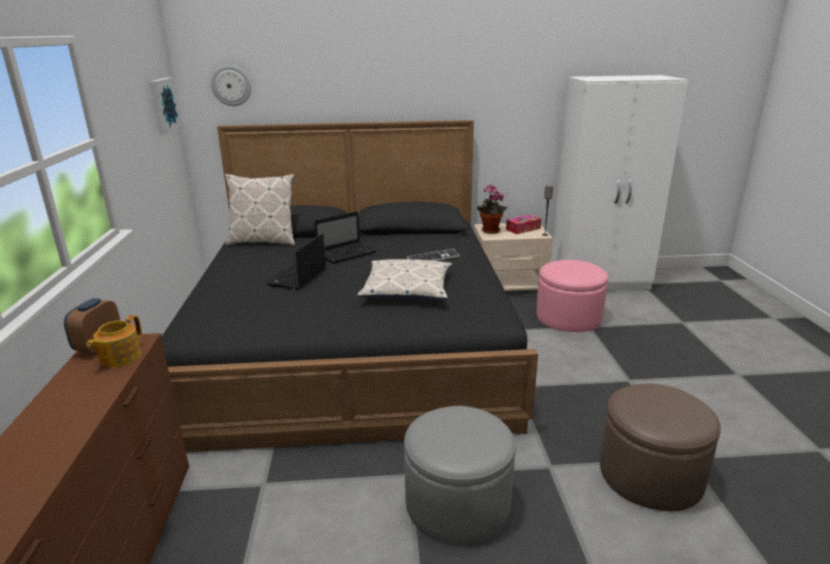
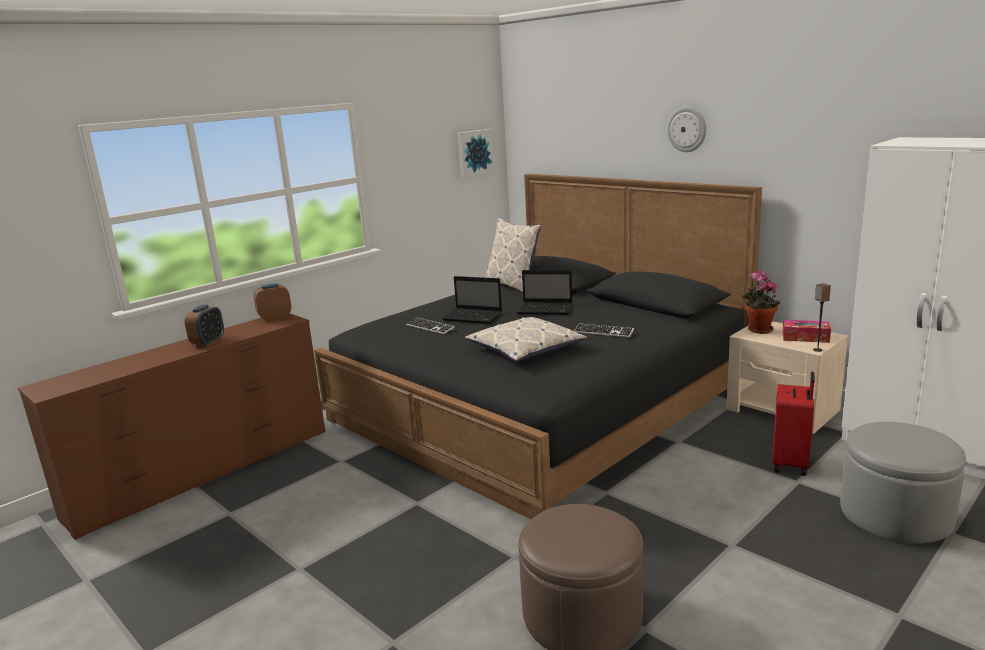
camera: 50 degrees right, 5 degrees down
(70, 413) = (208, 342): none -> alarm clock
(119, 357) = (270, 325): teapot -> none
(231, 85) = (542, 137): wall clock -> wall clock (687, 129)
(275, 300) = (430, 327): none -> keyboard
(297, 278) = (474, 317): laptop -> laptop turned 135 degrees counterclockwise
(457, 503) = (413, 536): grey ottoman -> grey ottoman (895, 514)
(568, 317) = (791, 464): pink ottoman -> red suitcase

